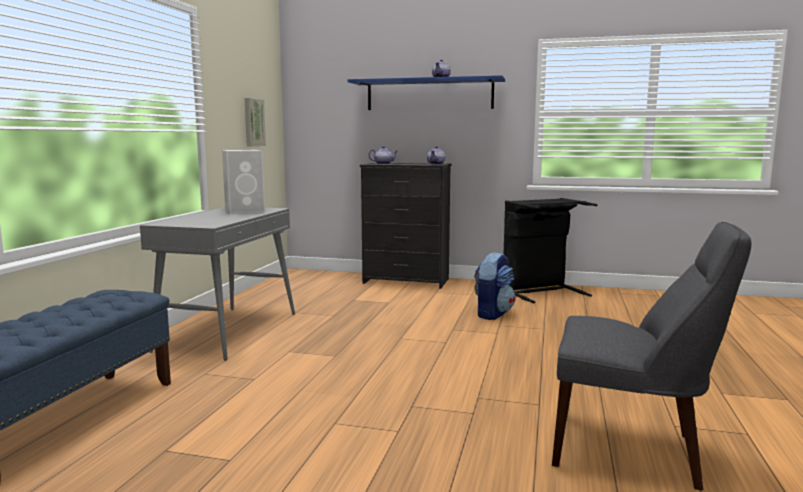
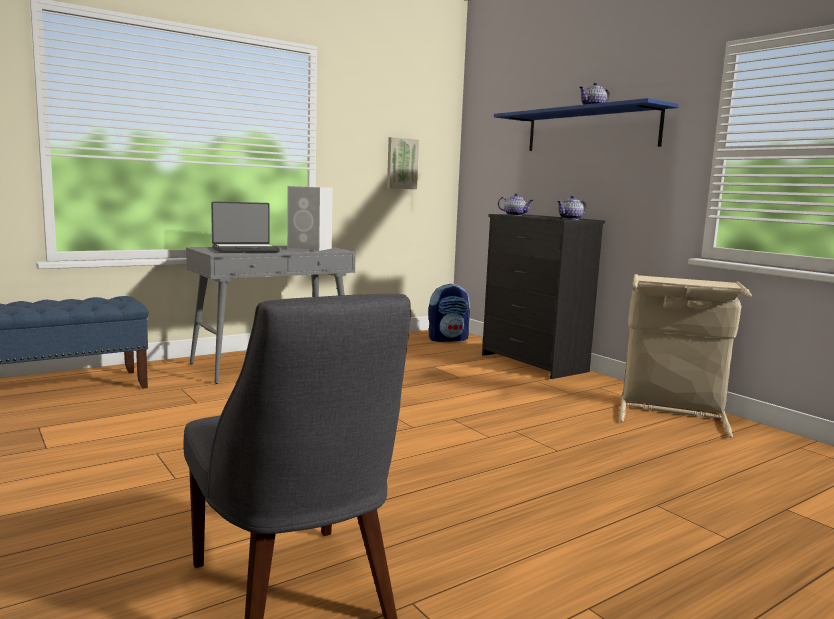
camera: 40 degrees right, 0 degrees up
(209, 219) = (245, 250): none -> laptop
(493, 314) = (539, 418): backpack -> backpack (448, 339)
(540, 291) = (672, 413): black laundry basket -> beige laundry basket

